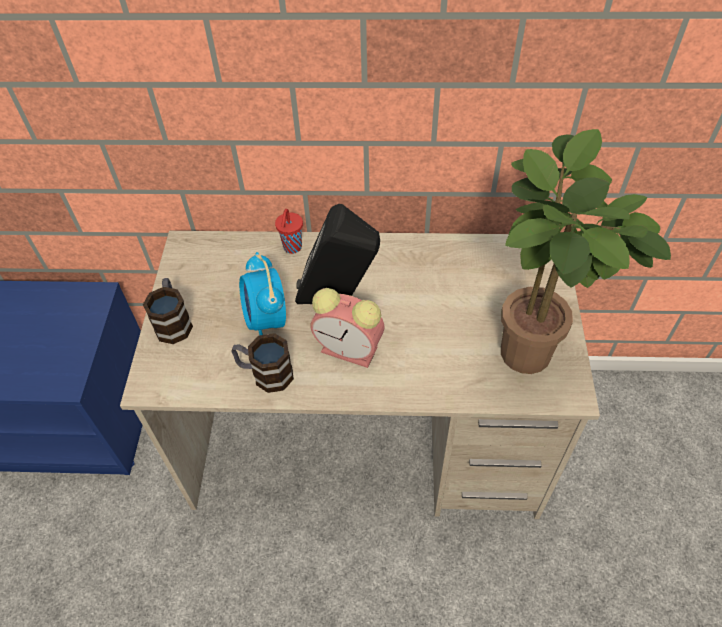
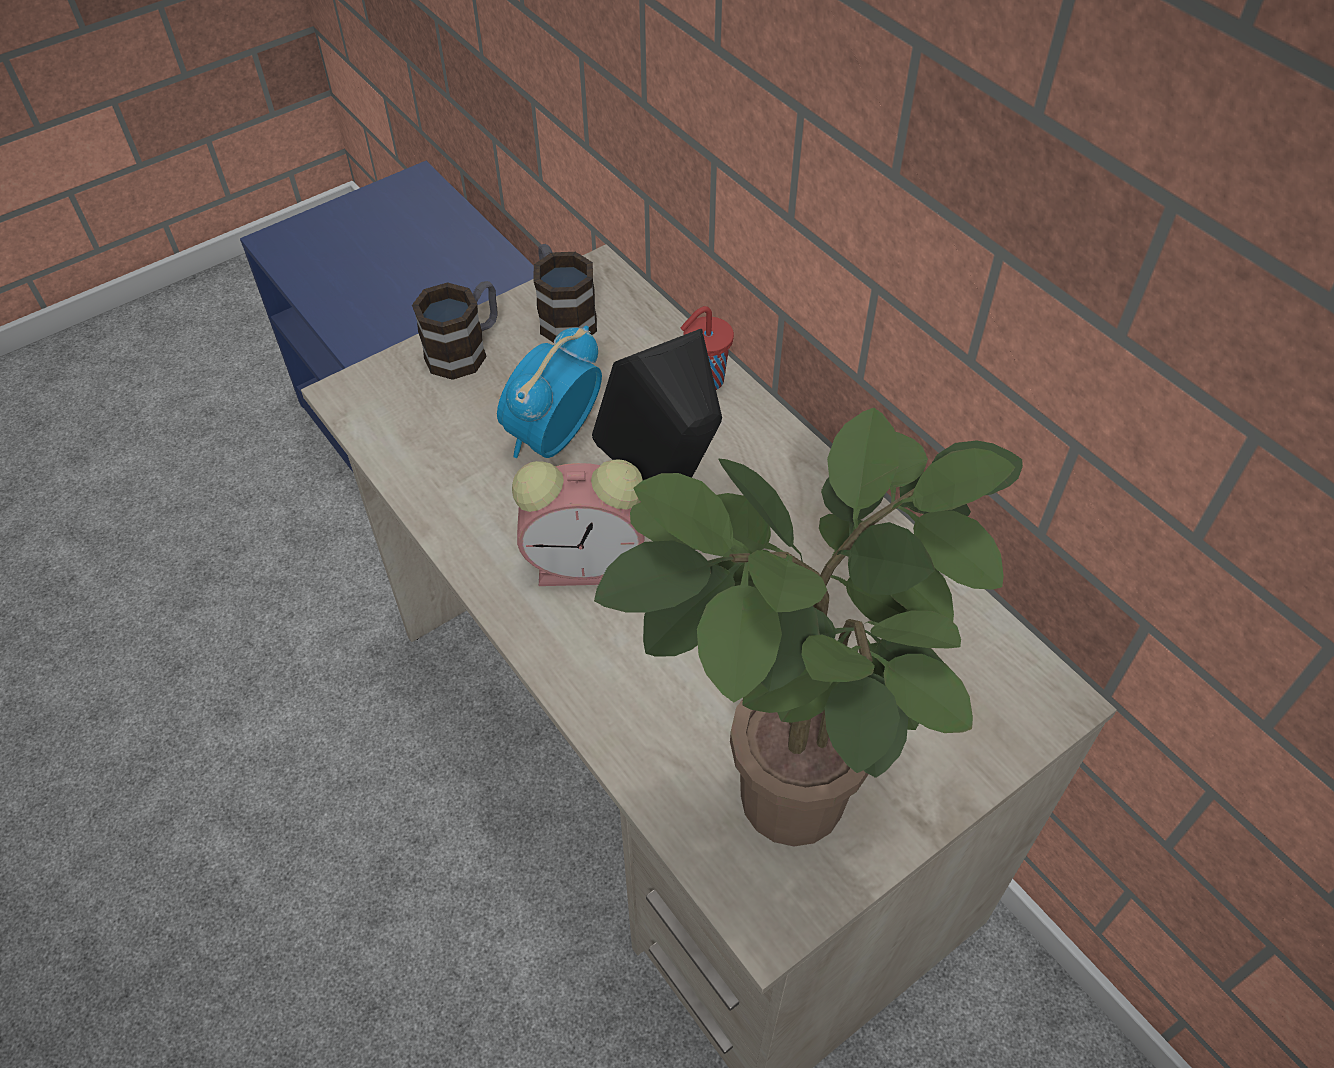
camera: 50 degrees right, 0 degrees up
(265, 374) = (465, 495): mug -> mug (563, 315)
(351, 350) = (589, 564): alarm clock -> alarm clock turned 75 degrees counterclockwise

